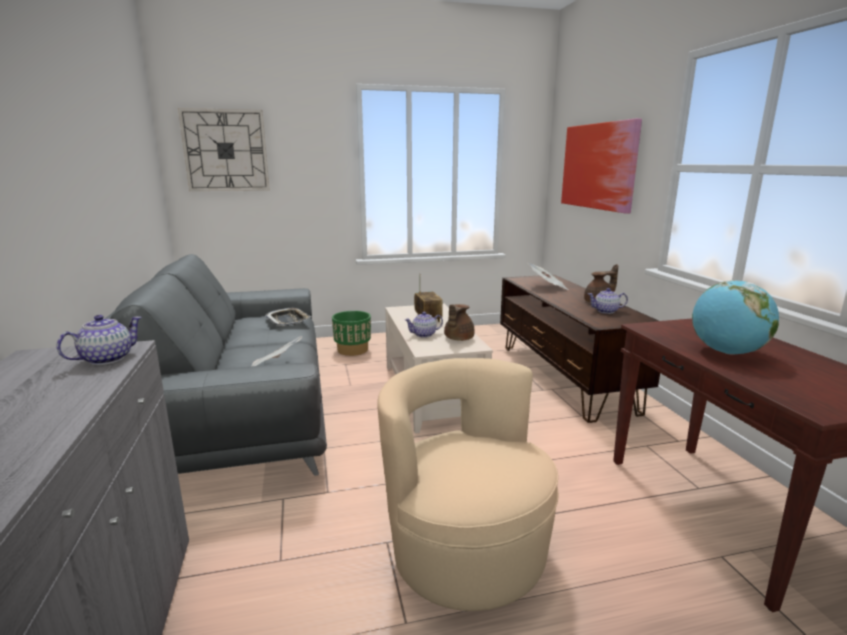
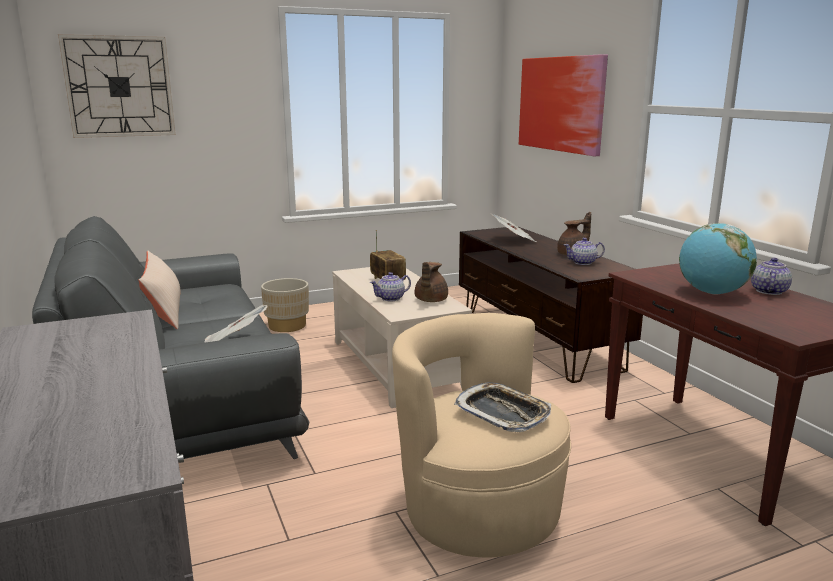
camera: 10 degrees left, 0 degrees up
(106, 359) = (118, 329): teapot -> teapot (768, 291)
(235, 335) = (164, 312): none -> beige pillow
(288, 320) = (221, 292): tray -> tray (502, 413)
(352, 350) = (287, 326): green planter -> beige planter

